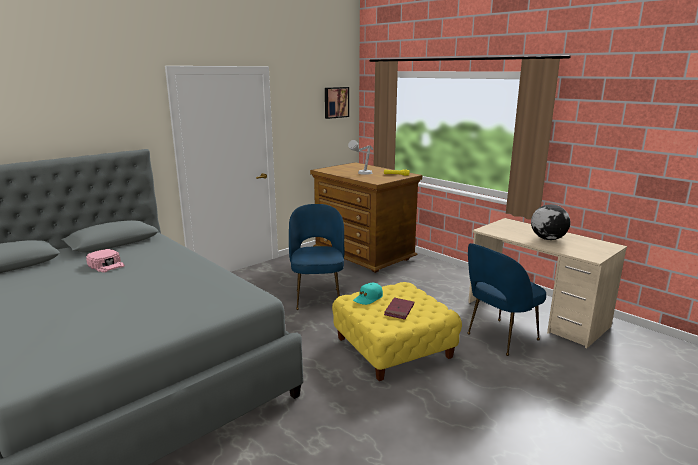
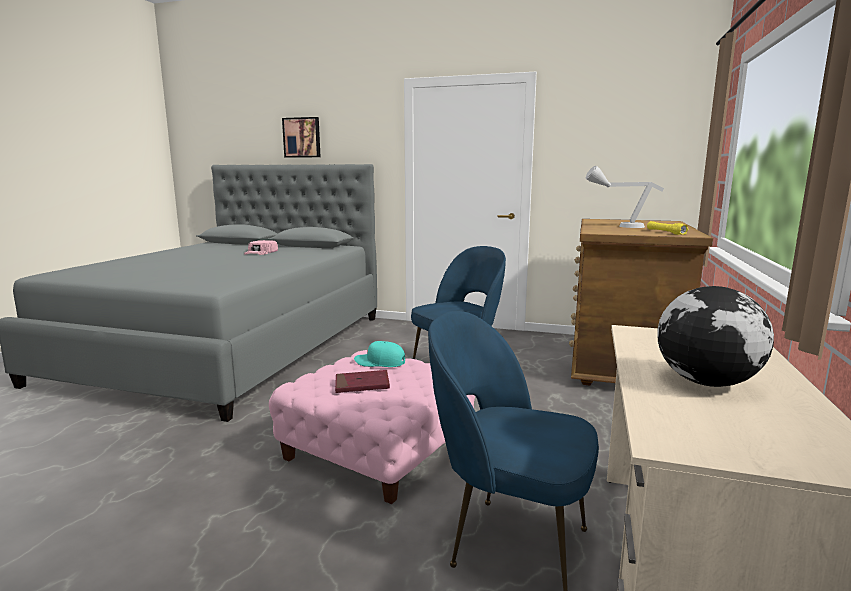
camera: 60 degrees right, 5 degrees down
(336, 102) = (659, 122): picture -> picture (302, 137)
(394, 348) = (378, 449): yellow ottoman -> pink ottoman

